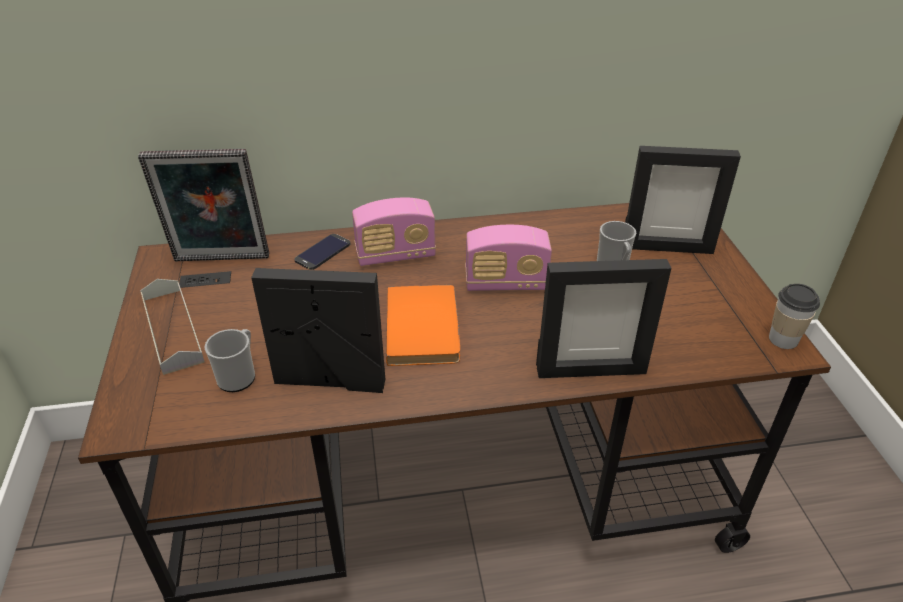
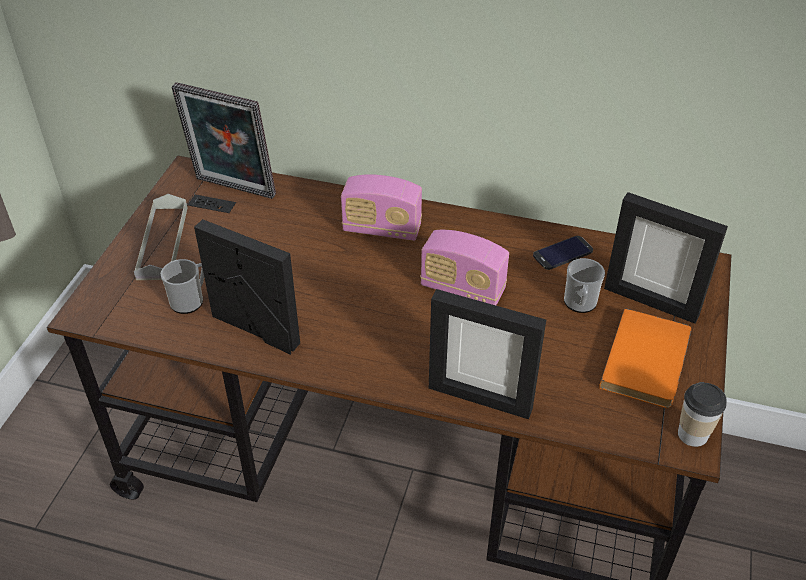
camera: 25 degrees right, 5 degrees up
(322, 252) = (321, 206): phone -> phone (562, 253)
(426, 327) = (363, 308): orange book -> orange book (649, 362)

